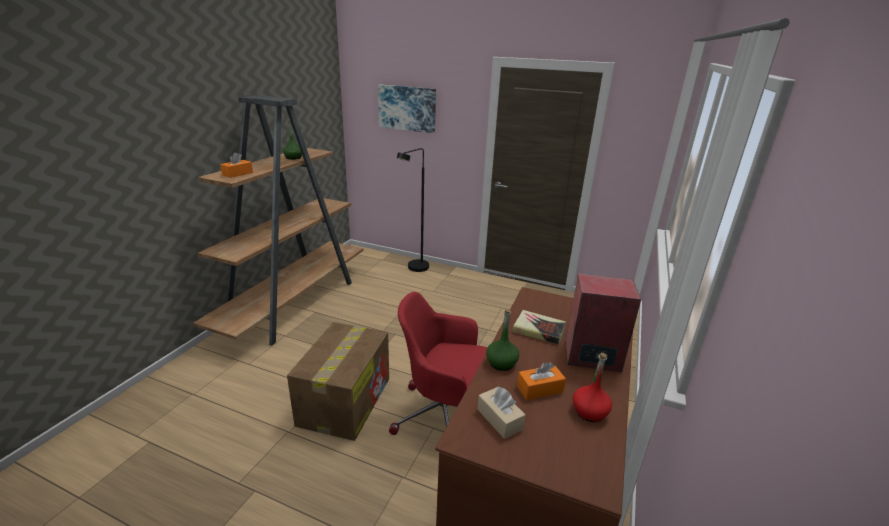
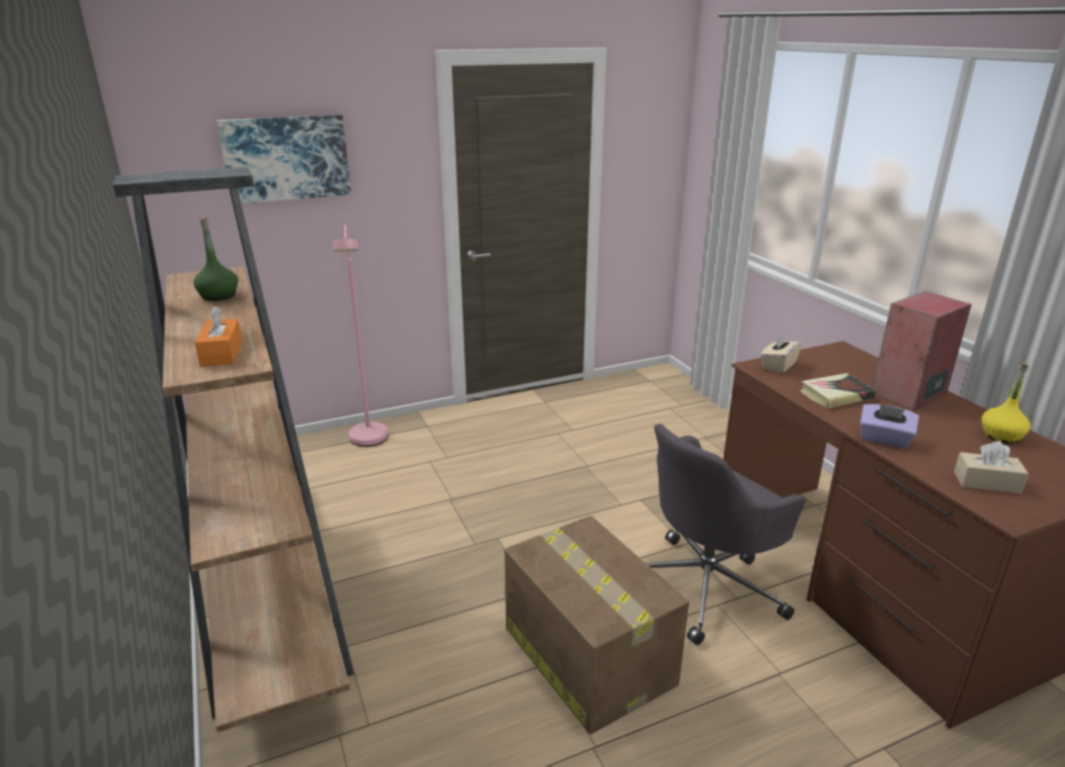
camera: 45 degrees left, 0 degrees up
(414, 269) = (369, 442): black floor lamp -> pink floor lamp
(444, 417) = (707, 586): red office chair -> grey office chair
(501, 363) = (884, 439): green bottle -> purple tissue box
(539, 389) = (947, 441): orange tissue box -> none
(546, 300) = (778, 366): none -> beige tissue box
(589, 412) = (1001, 435): red bottle -> yellow bottle

